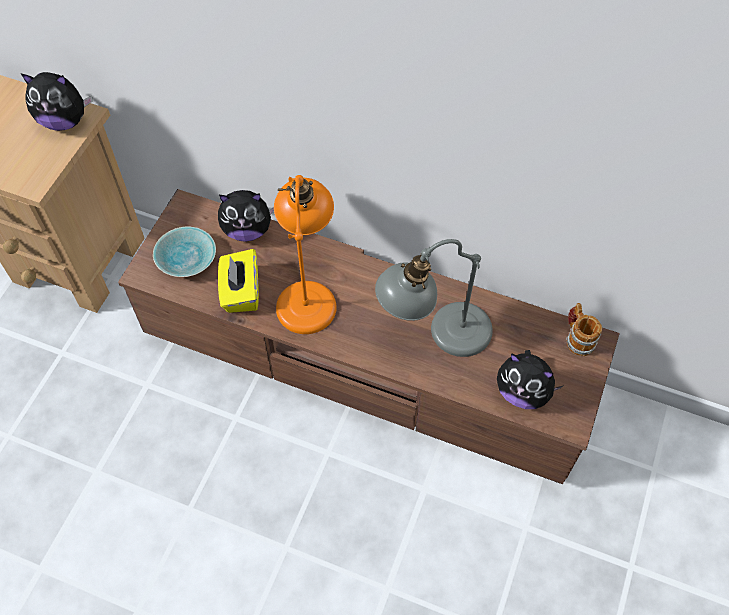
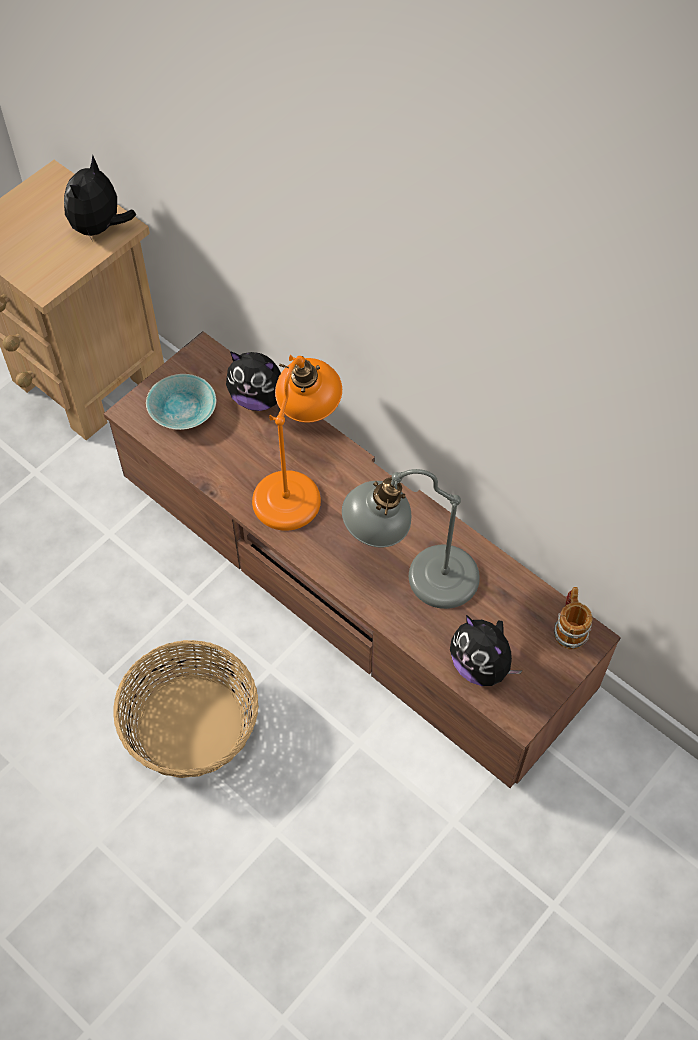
camera: 20 degrees right, 0 degrees up
(64, 121) = (99, 227): plush toy -> plush toy turned 90 degrees clockwise
(241, 292) = (225, 463): yellow tissue box -> none
(280, 522) = (191, 724): none -> basket

